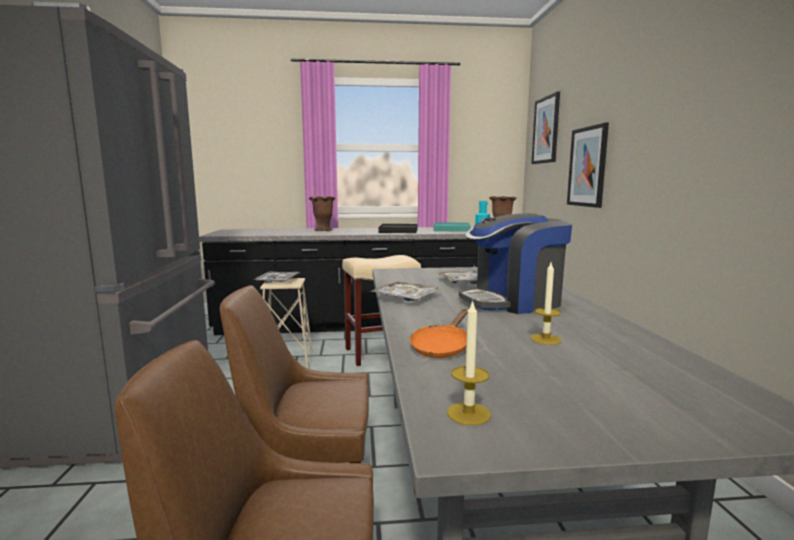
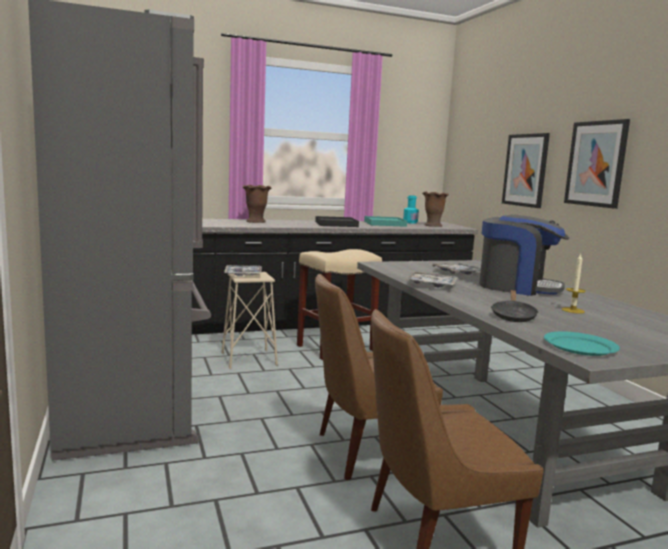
camera: 15 degrees left, 0 degrees up
(442, 347) = (513, 316): orange frying pan -> black frying pan
(468, 413) = (580, 347): candle -> turquoise plate
(513, 302) = (517, 287): coffee machine -> coffee machine turned 120 degrees counterclockwise
(546, 130) = (475, 129): picture -> picture (596, 163)

